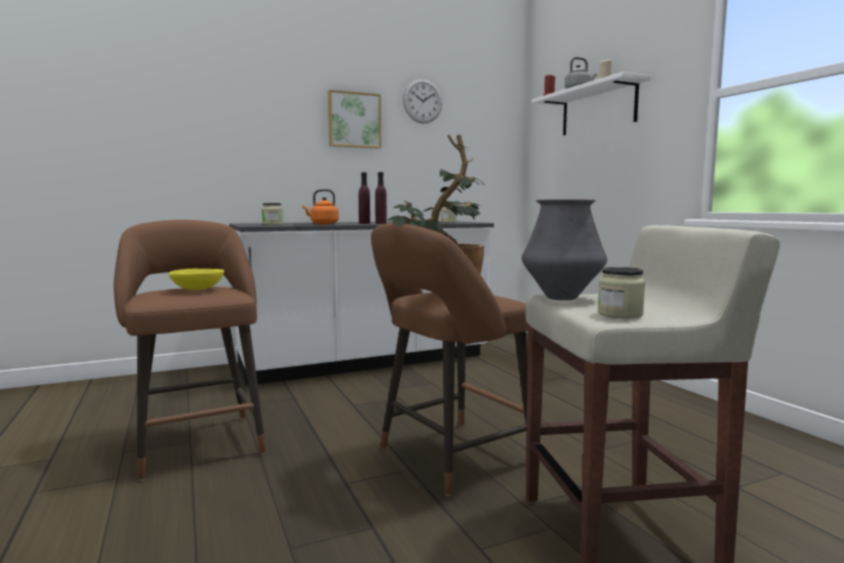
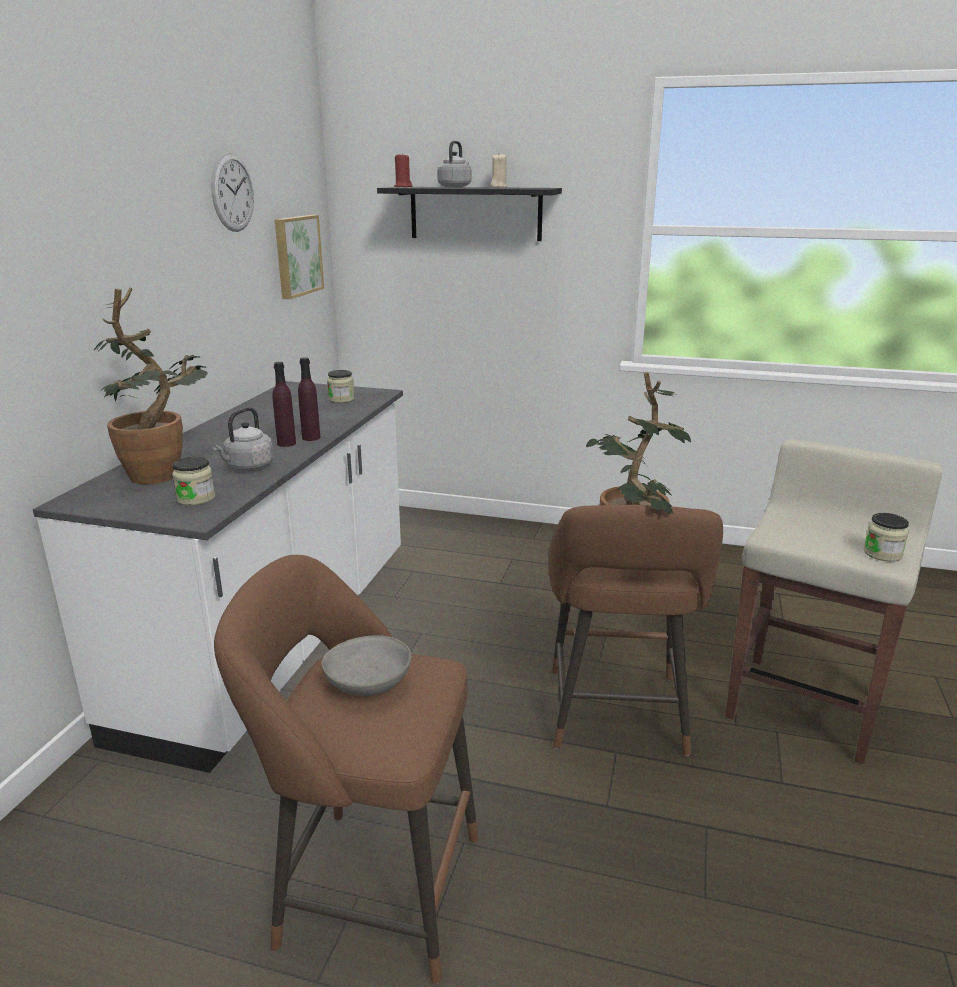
camera: 50 degrees left, 15 degrees up
(197, 289) = (369, 685): yellow bowl -> grey bowl
(294, 223) = (165, 472): none -> potted plant
(322, 224) = (247, 467): orange kettle -> grey kettle
(354, 120) = (161, 246): picture -> picture (296, 255)
(561, 298) = (791, 540): vase -> none
(598, 109) = (475, 213): white shelf -> black shelf

